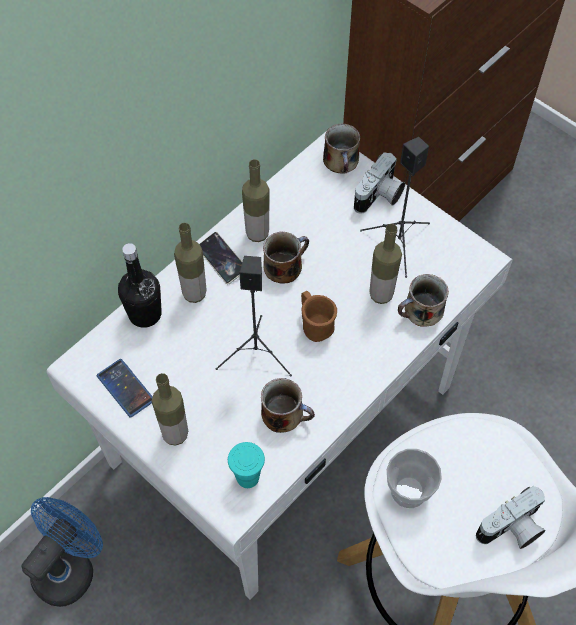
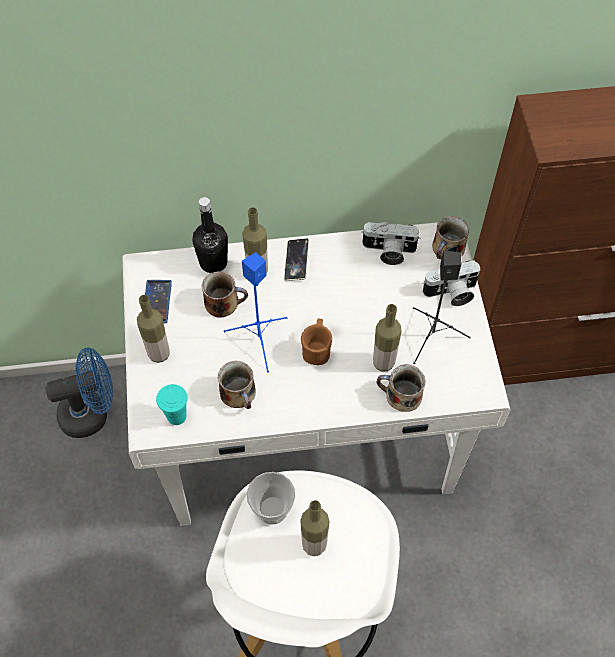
camera: 40 degrees right, 0 degrees up
(257, 233) = (338, 260): bottle -> bottle (314, 545)
(257, 353) = (260, 340): black speaker -> blue speaker
(284, 265) = (335, 295): mug -> mug (223, 302)
(512, 530) = (318, 593): camera -> camera (388, 251)

